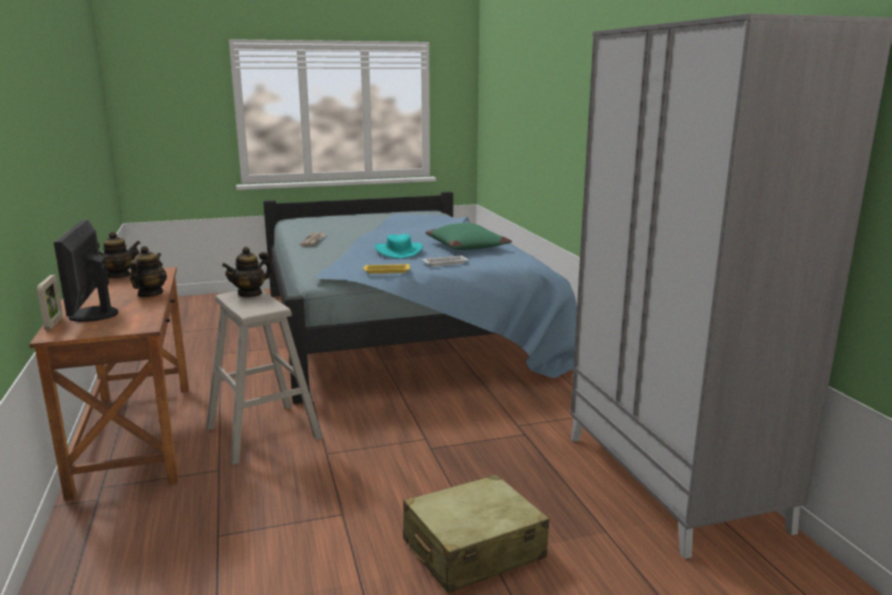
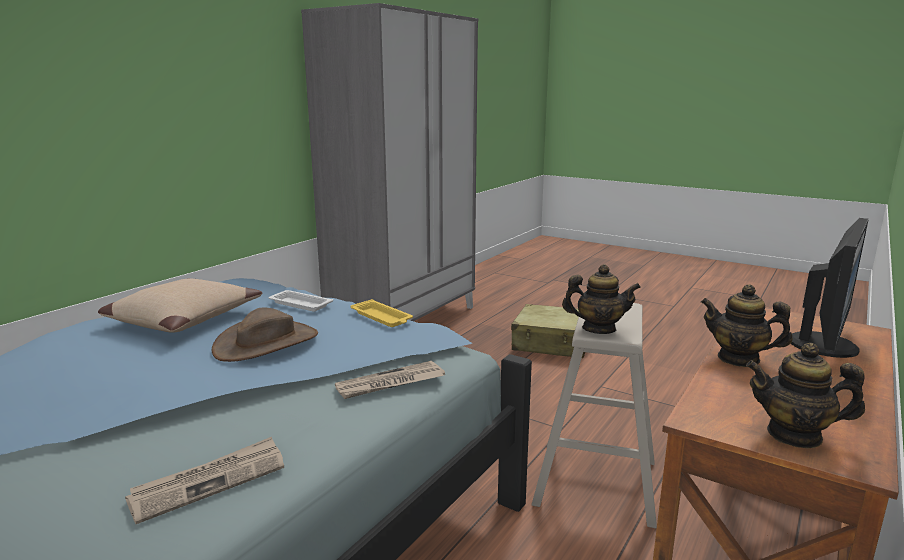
camera: 130 degrees left, 0 degrees up
(54, 322) = (876, 349): picture frame -> none
(150, 294) = (738, 358): teapot -> teapot turned 60 degrees clockwise
(318, 263) = (390, 383): none -> newspaper
(399, 251) = (266, 343): turquoise hat -> brown hat
(467, 247) = (184, 318): green pillow -> beige pillow

